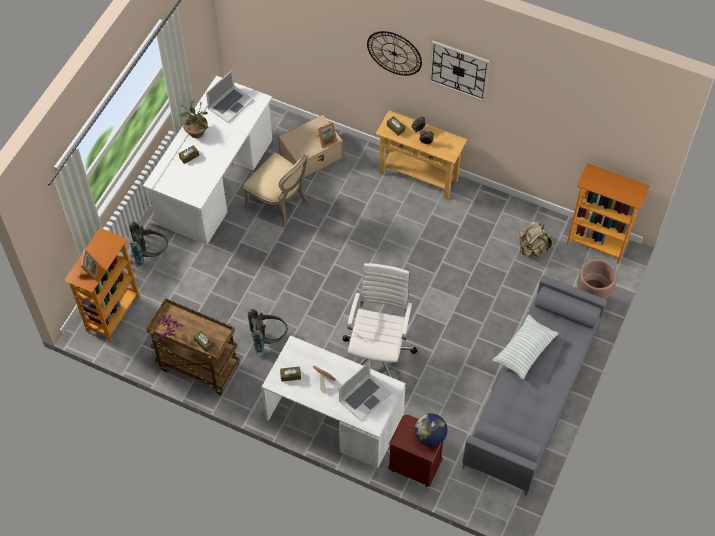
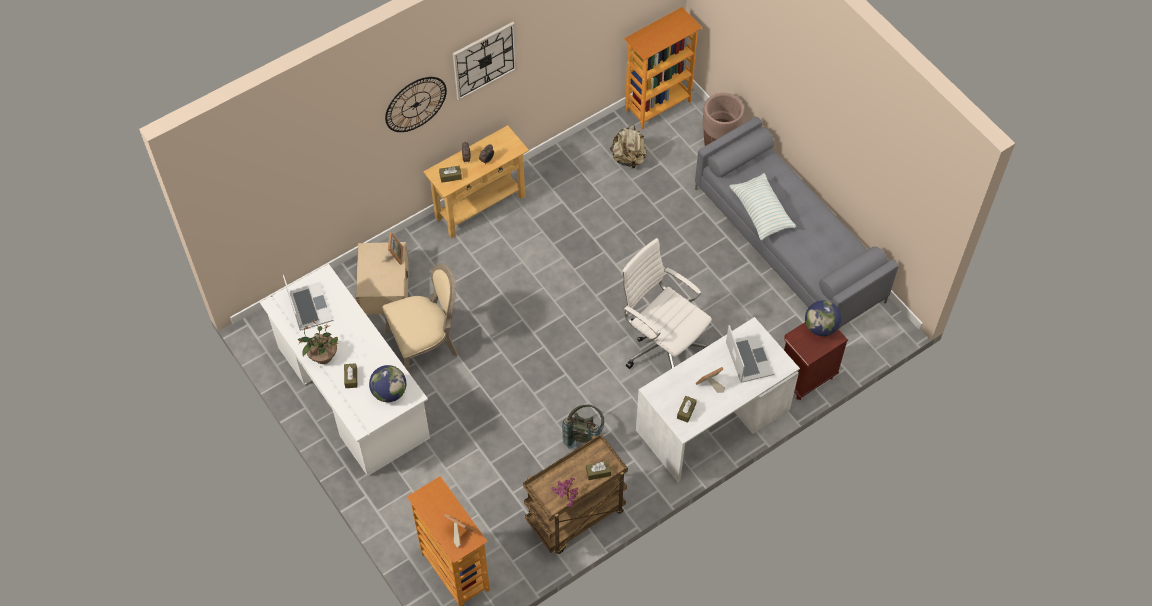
camera: 60 degrees left, 0 degrees up
(151, 254) = (403, 499): grey backpack -> none
(191, 184) = (389, 392): none -> globe

